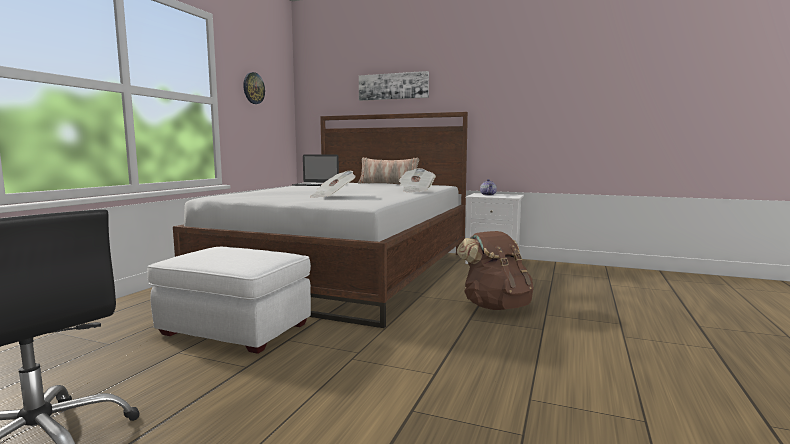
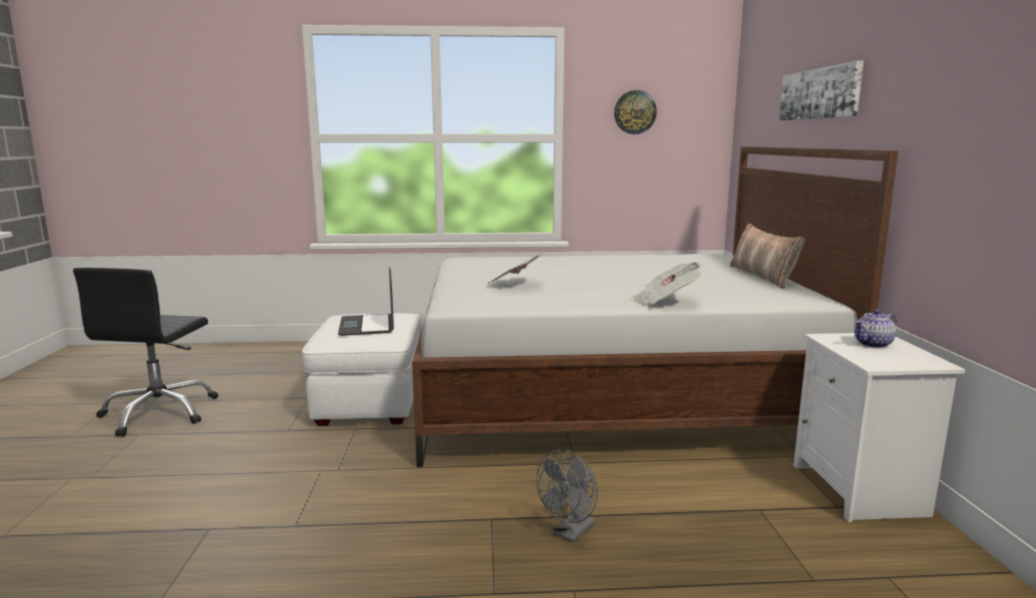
camera: 65 degrees right, 5 degrees up
(315, 184) = (657, 258): laptop -> laptop (367, 325)
(496, 306) = (570, 533): brown backpack -> grey fan

